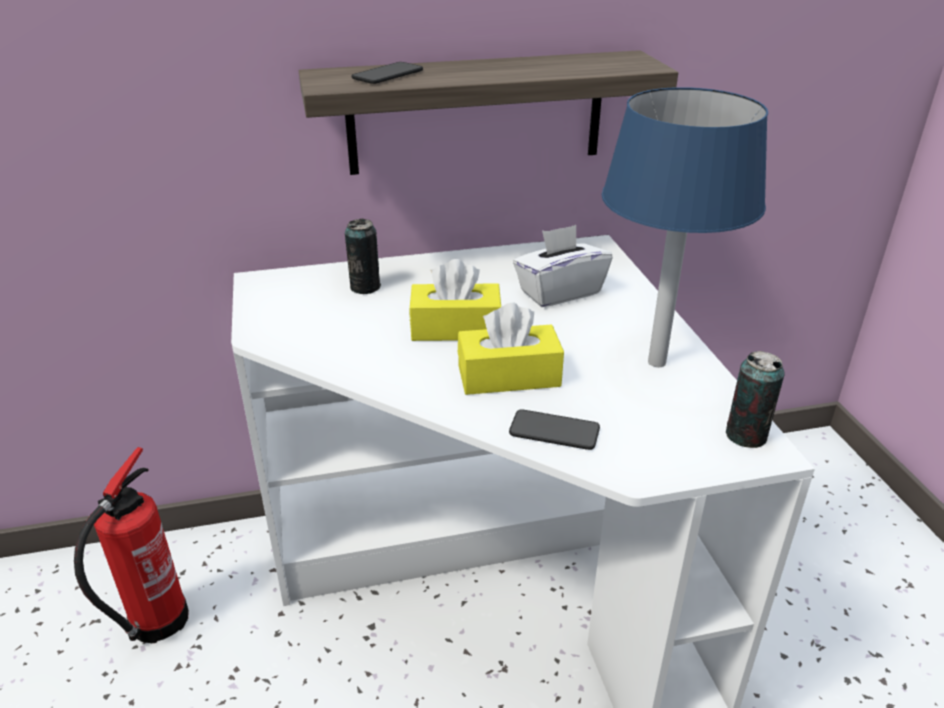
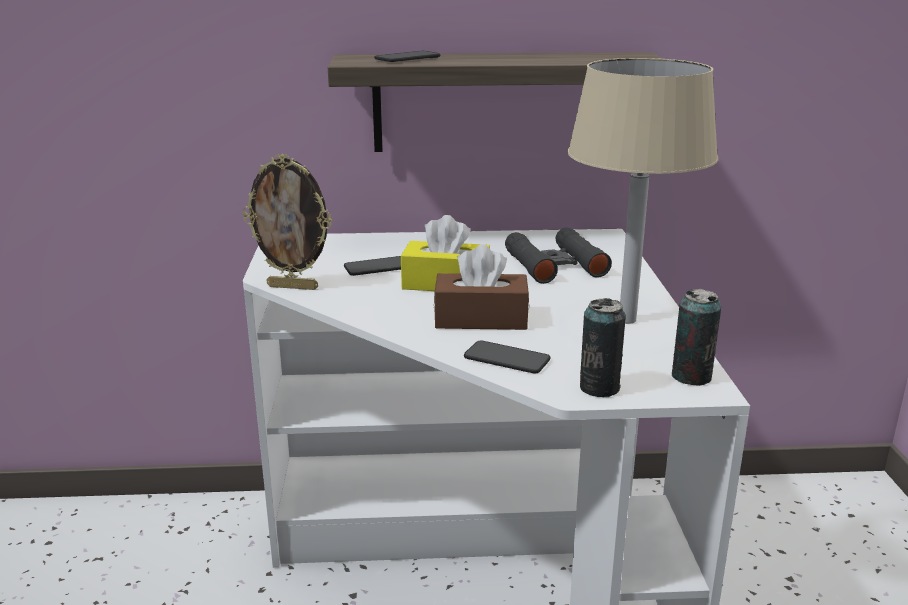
camera: 10 degrees right, 10 degrees down
(155, 624) = (150, 568): fire extinguisher -> none
(292, 348) = (293, 287): none -> picture frame
(365, 287) = (375, 251): can -> can (599, 387)
(375, 311) = (377, 267): none -> phone
(509, 376) = (481, 319): yellow tissue box -> brown tissue box
(559, 292) = (555, 265): white tissue box -> black binoculars
(656, 362) = (626, 320): blue table lamp -> beige table lamp

